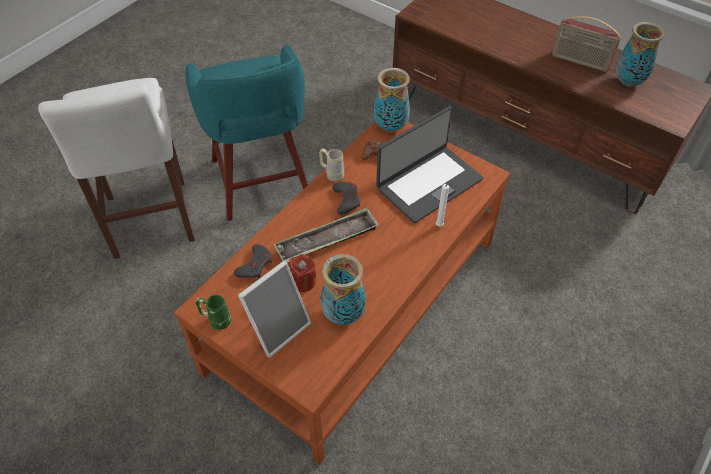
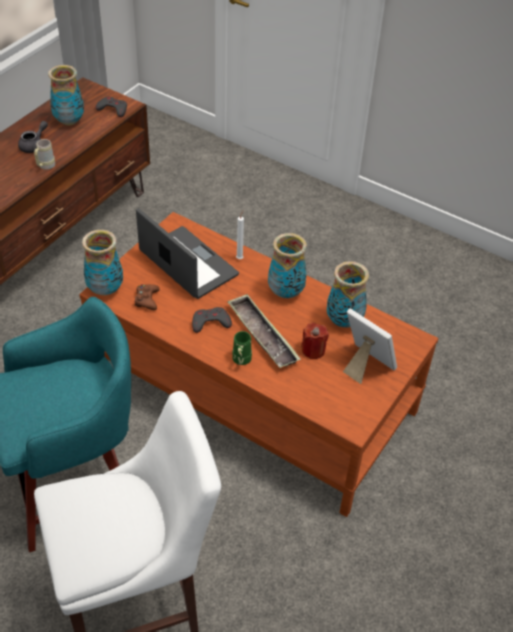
camera: 95 degrees left, 5 degrees down
(216, 320) = (365, 411): green mug -> green mug (241, 361)
(255, 265) = (298, 388): grey game controller -> grey game controller (113, 109)
(332, 174) = (174, 335): beige mug -> beige mug (45, 167)
(388, 263) = (286, 292): none -> vase
(579, 61) = (34, 145): radio -> grey teapot

